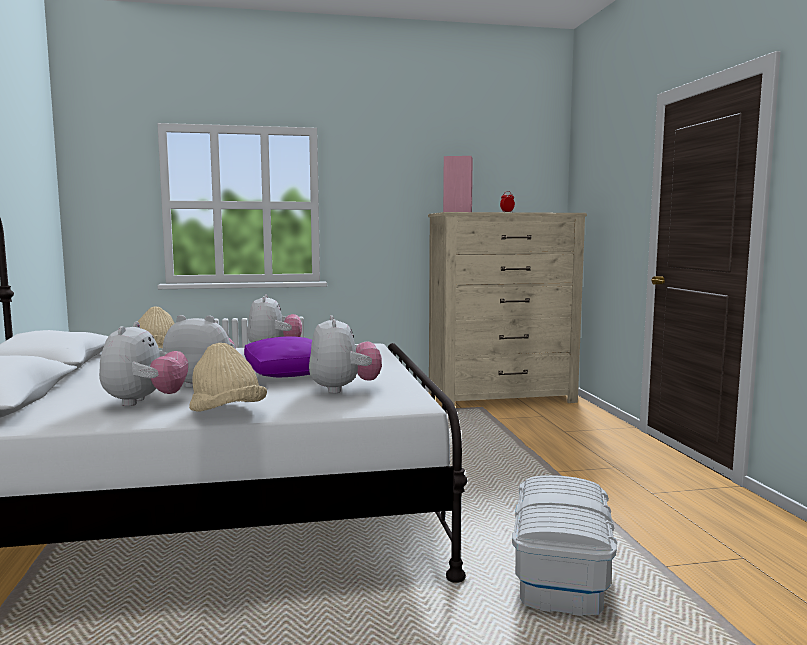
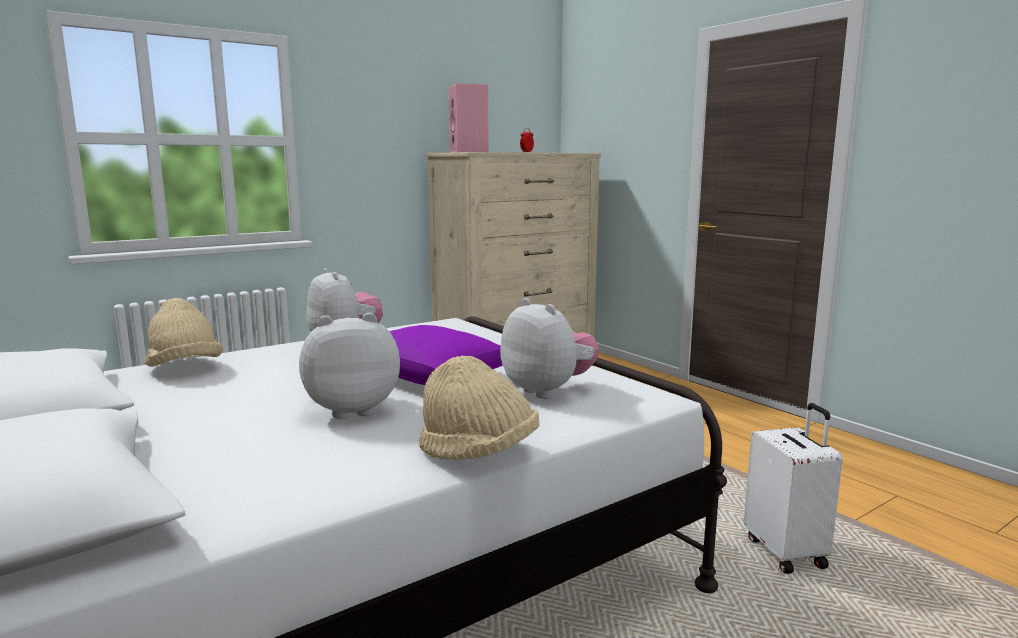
camera: 25 degrees left, 5 degrees up
(144, 402) = (325, 455): plush toy -> none
(561, 573) = (786, 552): white storage box -> white suitcase

